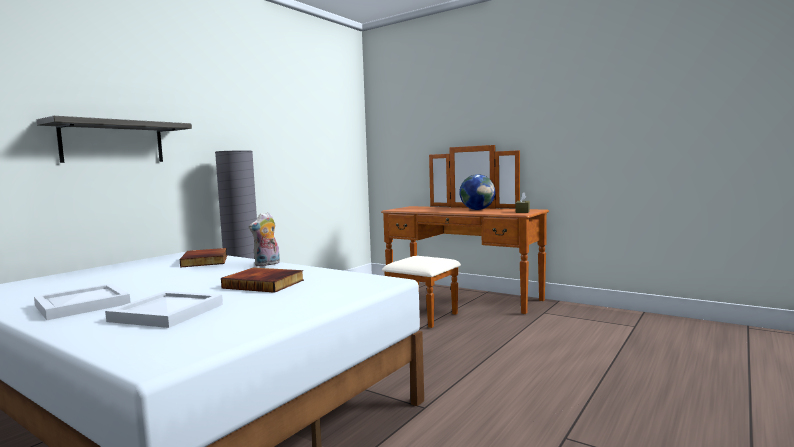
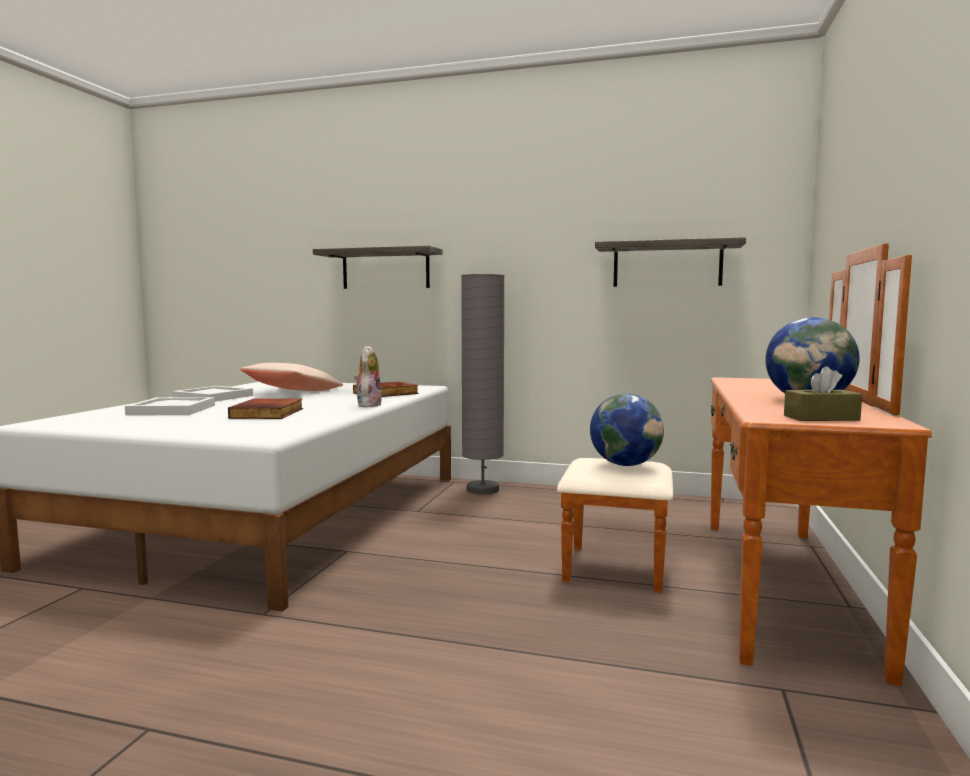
camera: 70 degrees right, 0 degrees up
(116, 281) = (293, 391): none -> beige pillow
(267, 264) = (368, 405): plush toy -> plush toy turned 75 degrees clockwise
(316, 147) = (667, 265): none -> shelf
(421, 258) = (625, 464): none -> globe

